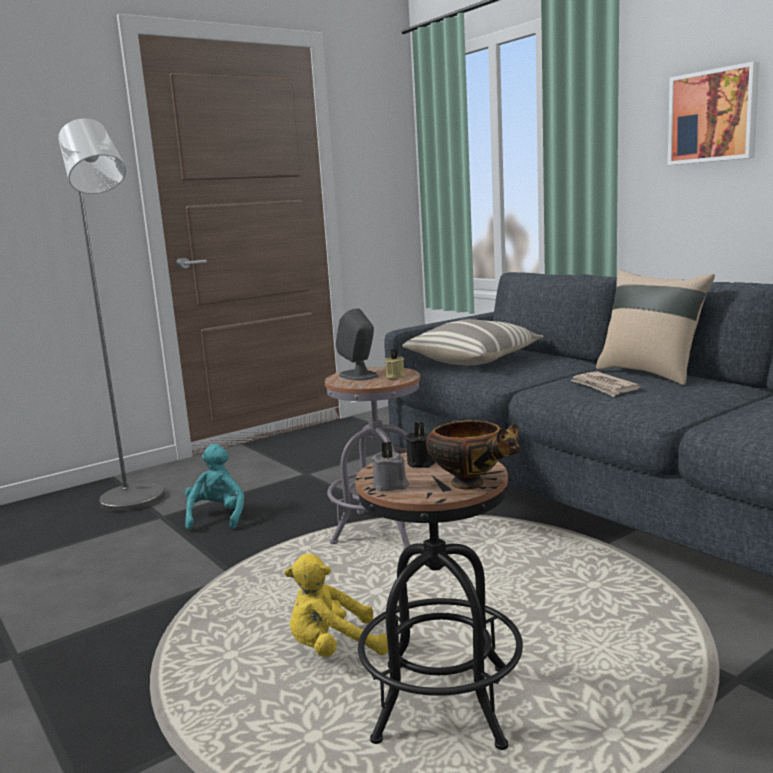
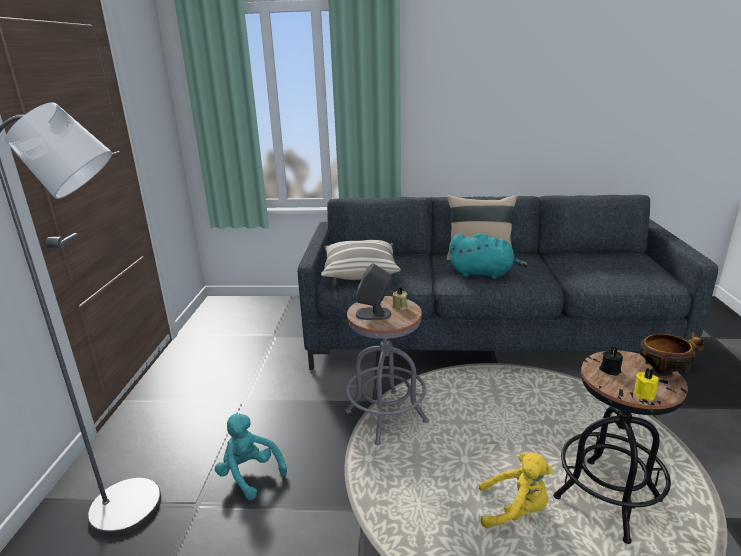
camera: 50 degrees left, 10 degrees up
(334, 649) = (515, 510): yellow plush toy -> yellow plush toy turned 105 degrees counterclockwise
(390, 486) = (645, 393): grey candle -> yellow candle
(604, 387) = (483, 273): newspaper -> turquoise plush toy
(713, 116) = (458, 91): picture -> none

